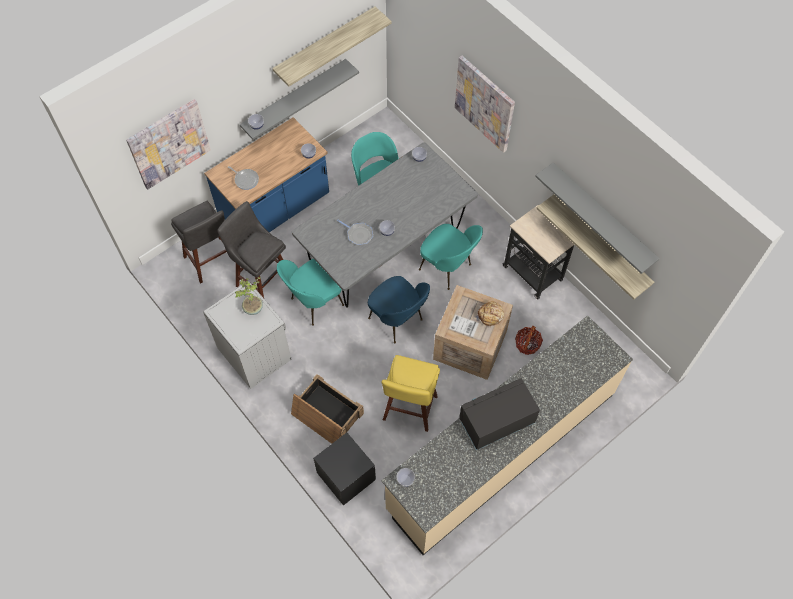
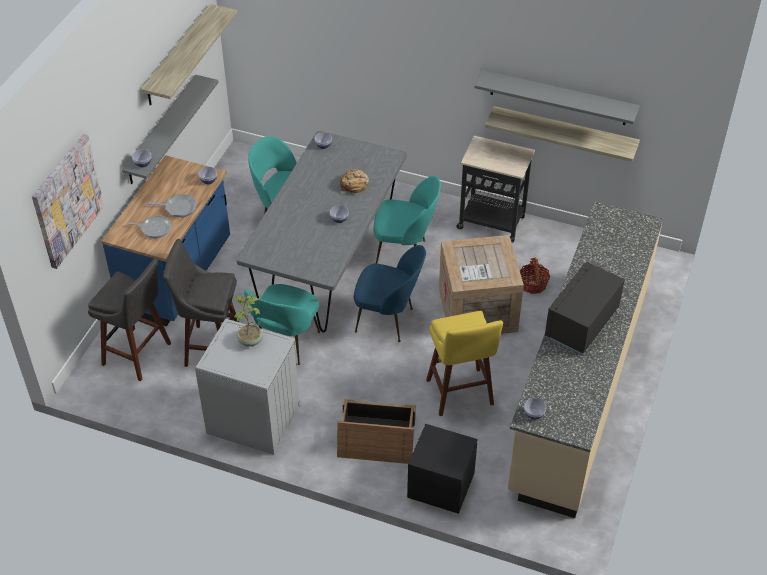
camera: 30 degrees left, 15 degrees down
(358, 234) = (311, 233): frying pan -> frying pan (179, 208)
(485, 103) = (378, 50): picture -> none
(490, 316) = (495, 253): bread -> bread (354, 185)

